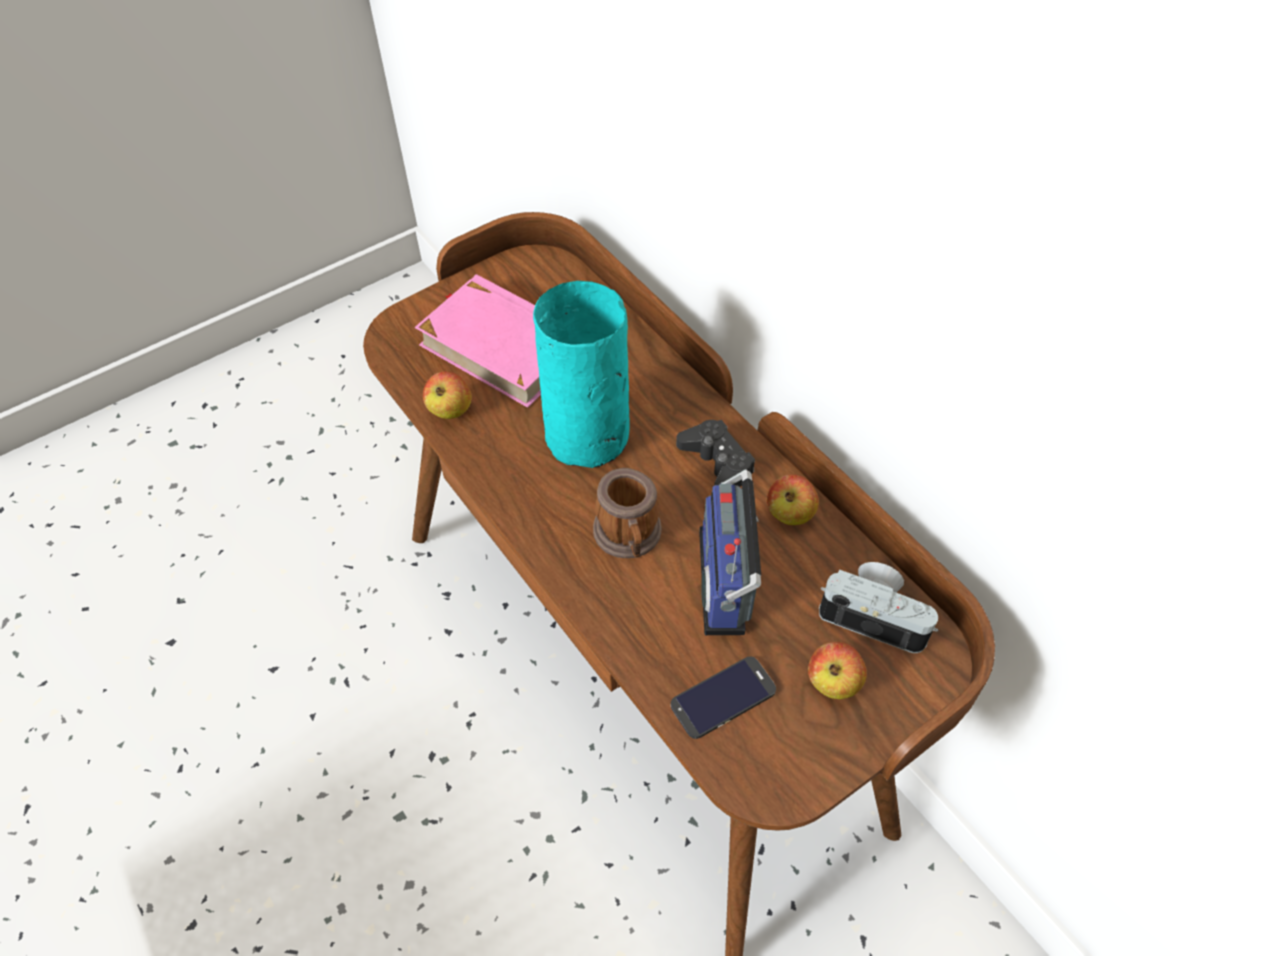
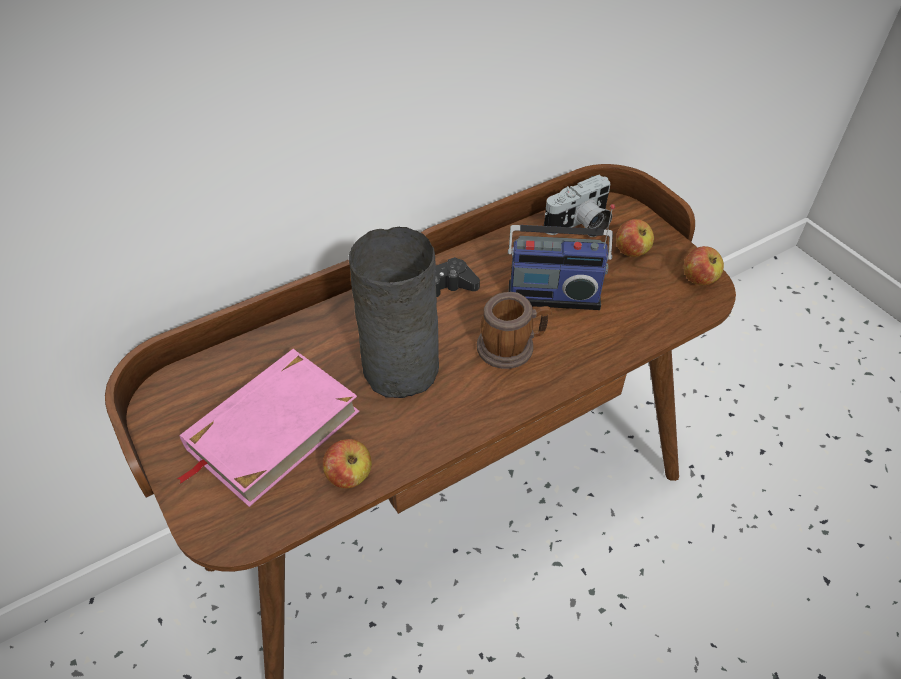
camera: 85 degrees left, 5 degrees down
(588, 437) = (403, 368): turquoise vase -> grey vase
(723, 697) = (648, 305): phone -> none
(789, 514) = (495, 255): apple -> apple (699, 279)
(875, 615) = (580, 226): camera -> camera turned 150 degrees counterclockwise

